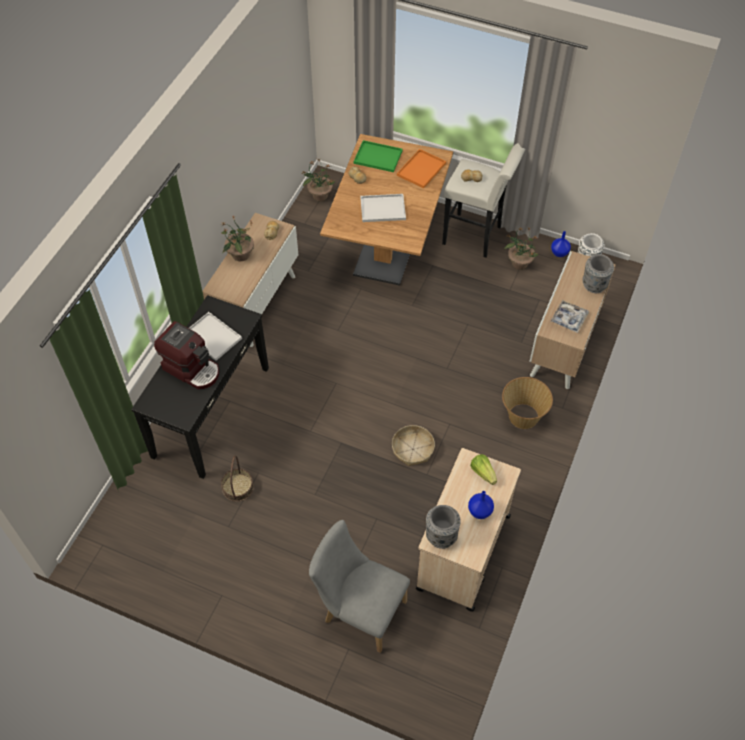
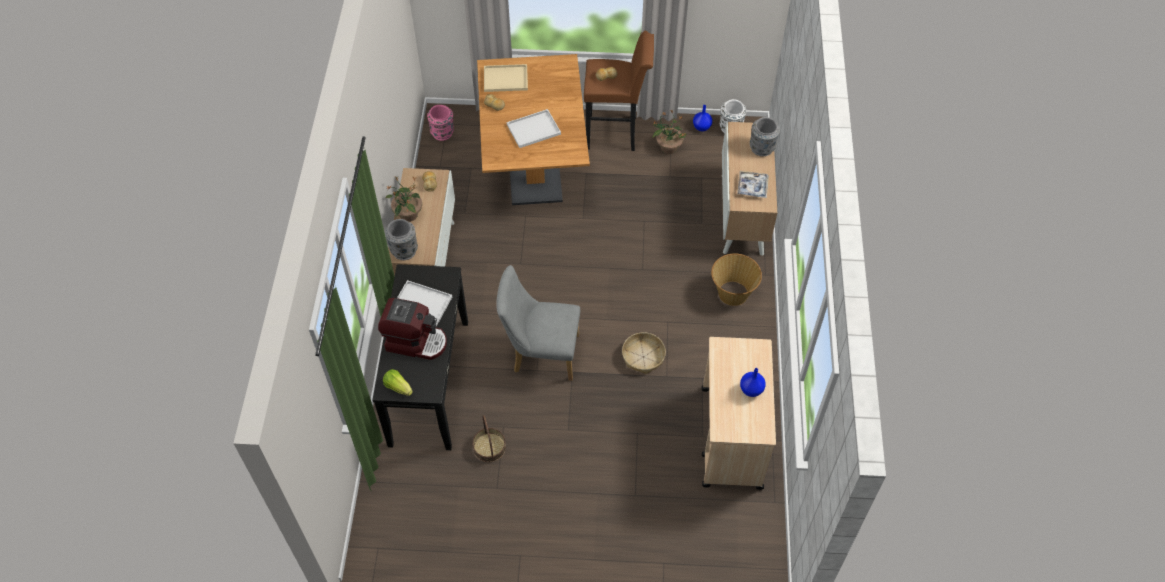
camera: 20 degrees left, 0 degrees up
(319, 195) = (443, 133): potted plant -> pink vase
(359, 609) = (658, 523): grey chair -> grey chair (540, 353)
(377, 157) = (504, 79): green tray -> beige tray
(421, 170) = (554, 81): orange tray -> none
(441, 536) = (726, 423): grey vase -> grey vase (404, 250)
(476, 236) = (616, 133): white stool -> brown stool
(483, 472) = (739, 353): lettuce -> lettuce (398, 387)

